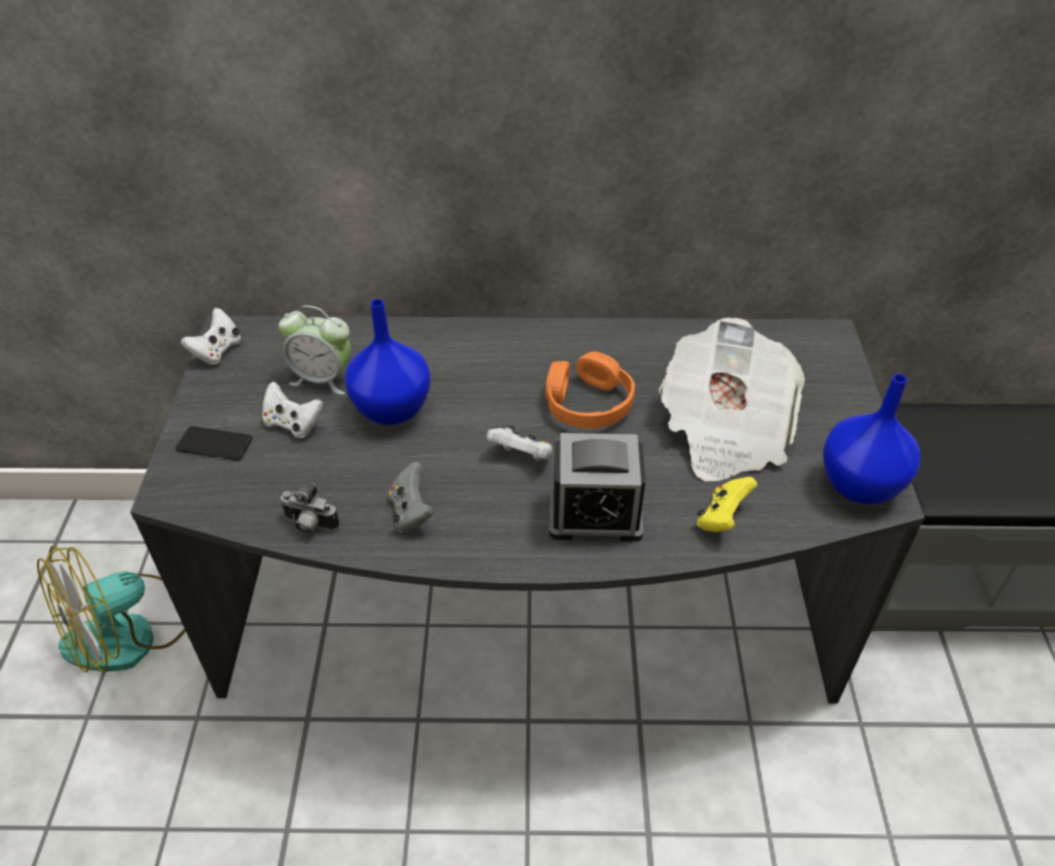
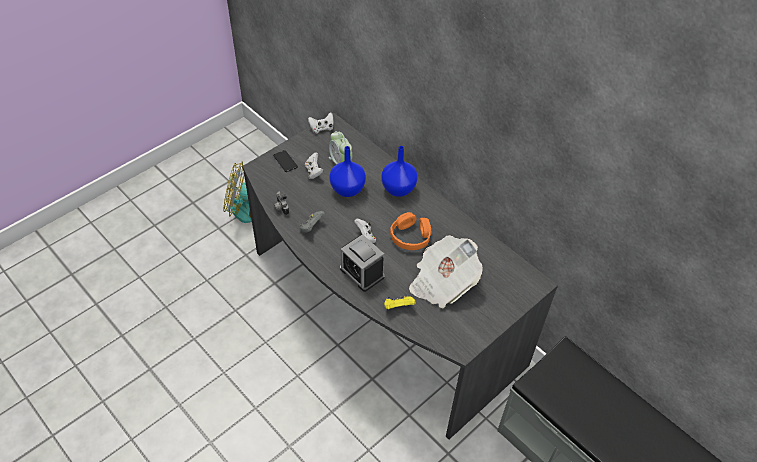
camera: 45 degrees right, 5 degrees up
(861, 485) = (460, 338): blue vase -> blue vase (399, 189)

